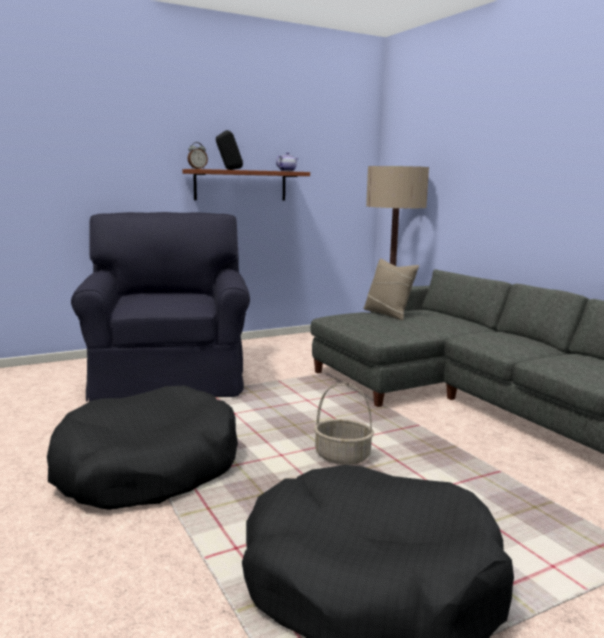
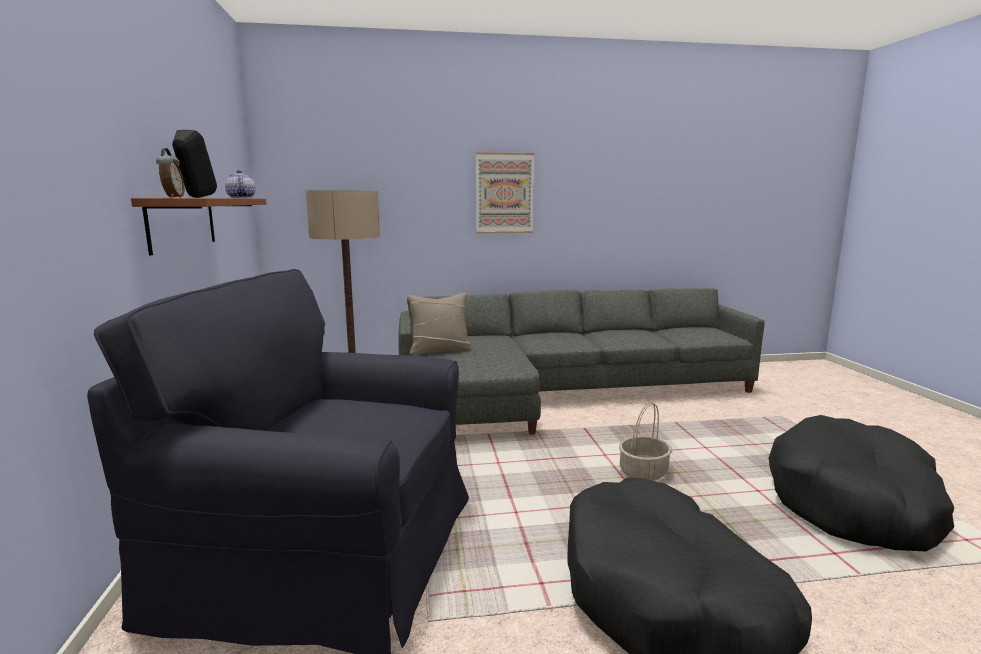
camera: 70 degrees left, 0 degrees up
(543, 168) = (504, 193): none -> picture

